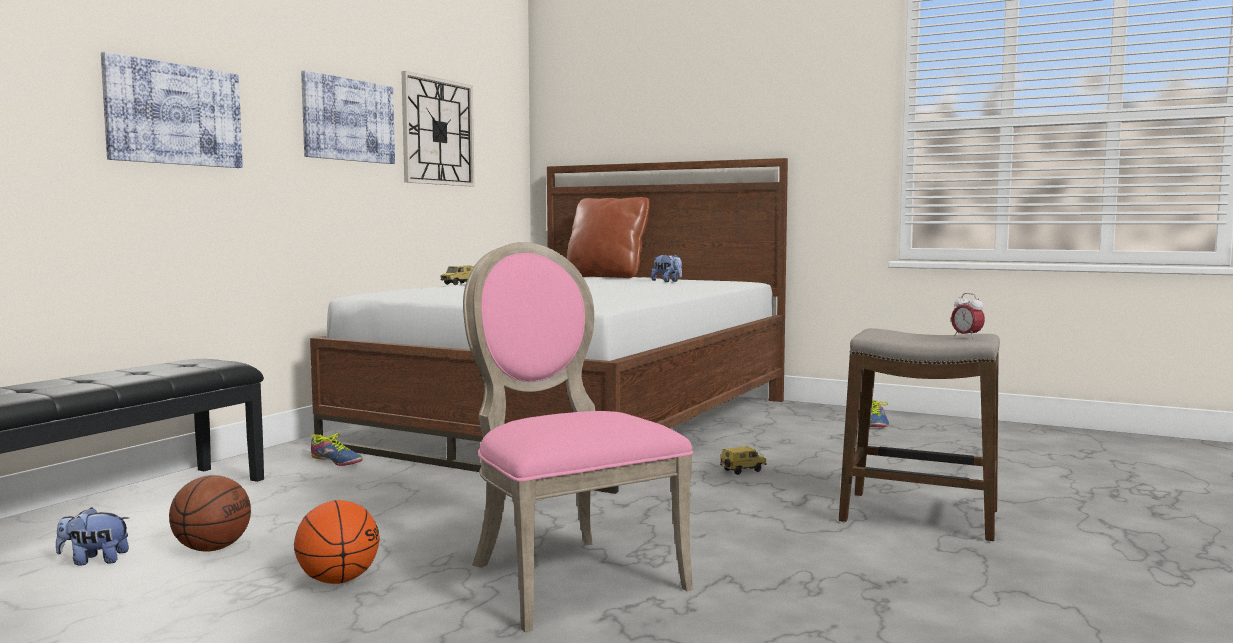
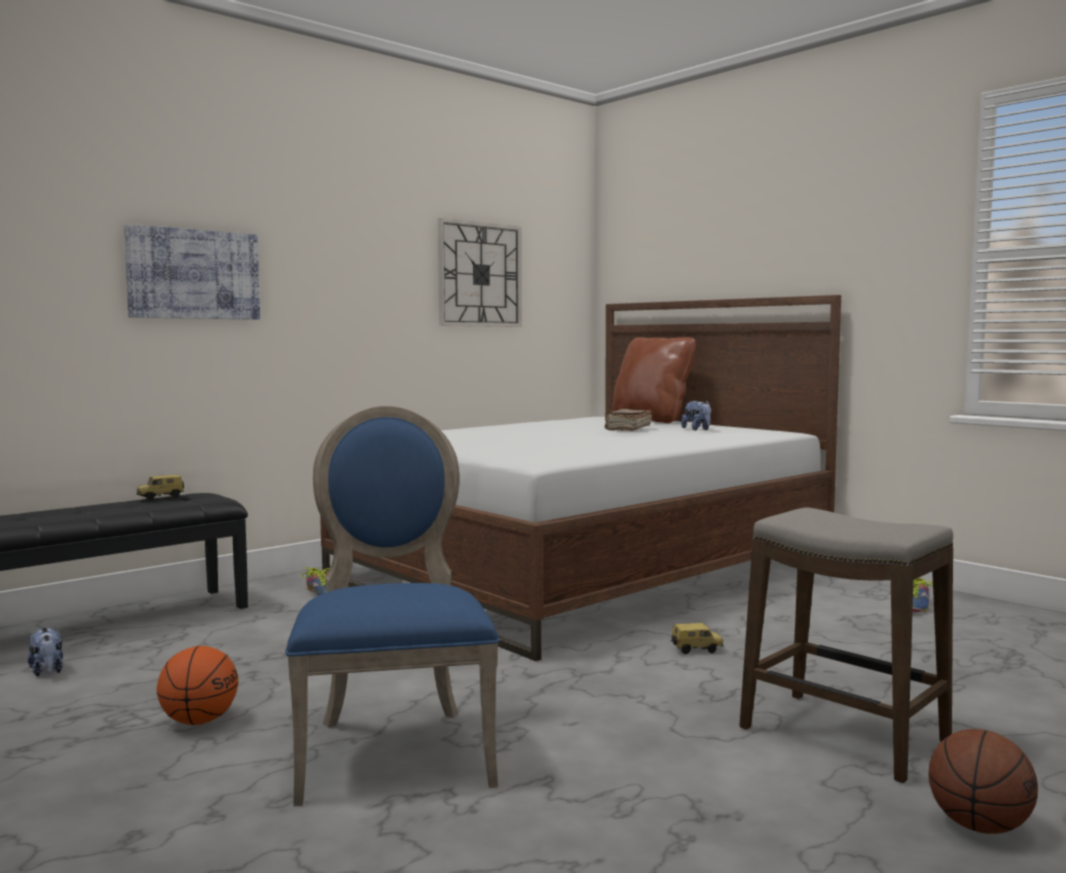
camera: 20 degrees right, 0 degrees up
(94, 560) = (47, 671): plush toy -> plush toy turned 135 degrees counterclockwise
(212, 548) = (139, 672): basketball -> basketball (979, 826)
(348, 120) = (376, 269): picture -> none
(458, 284) = (480, 426): toy car -> toy car (161, 498)
(566, 575) = (394, 749): pink chair -> blue chair
(605, 282) = (627, 429): none -> brown book
(966, 337) = (892, 529): alarm clock -> none

